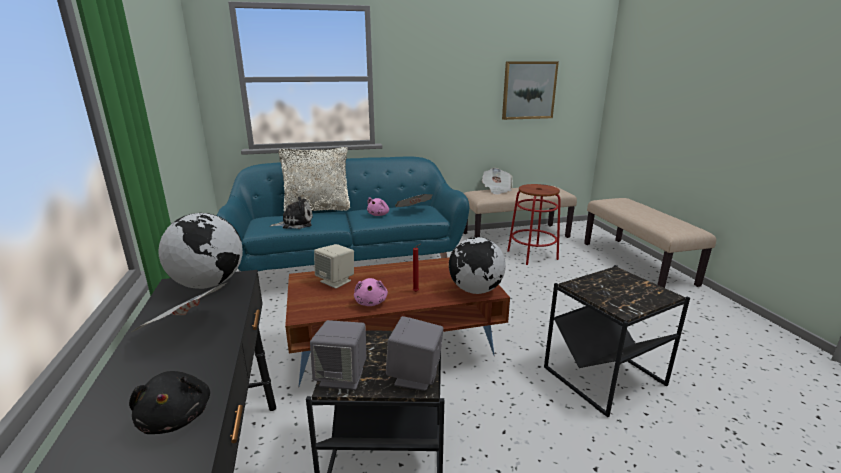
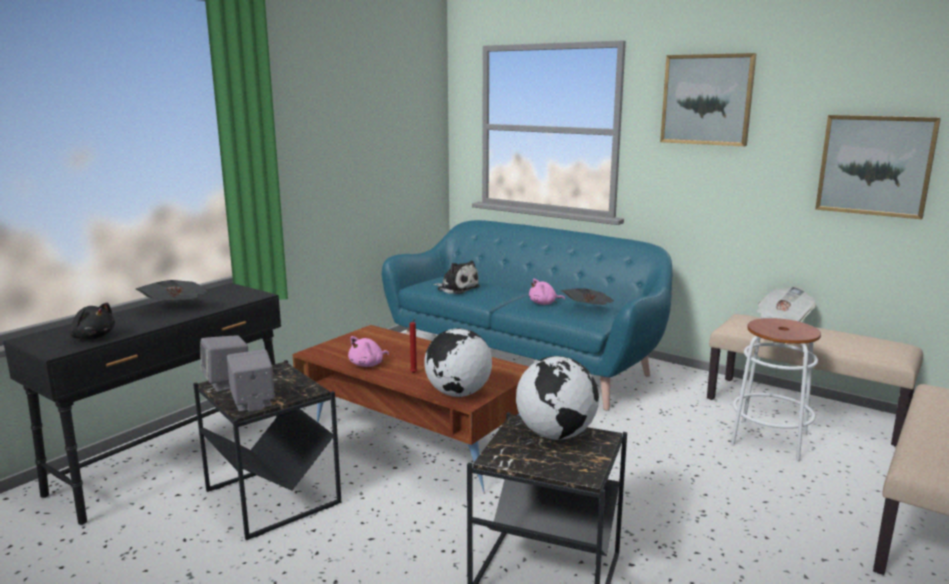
camera: 50 degrees right, 5 degrees down
(176, 417) = (93, 337): black plush toy -> black plush toy turned 90 degrees counterclockwise
(208, 284) = (238, 293): globe -> globe (555, 435)
(318, 211) = (504, 284): beige pillow -> none
(336, 281) = (384, 342): beige speaker -> none
(434, 52) = (707, 99): none -> picture
(532, 255) = (769, 439): red stool -> white stool

